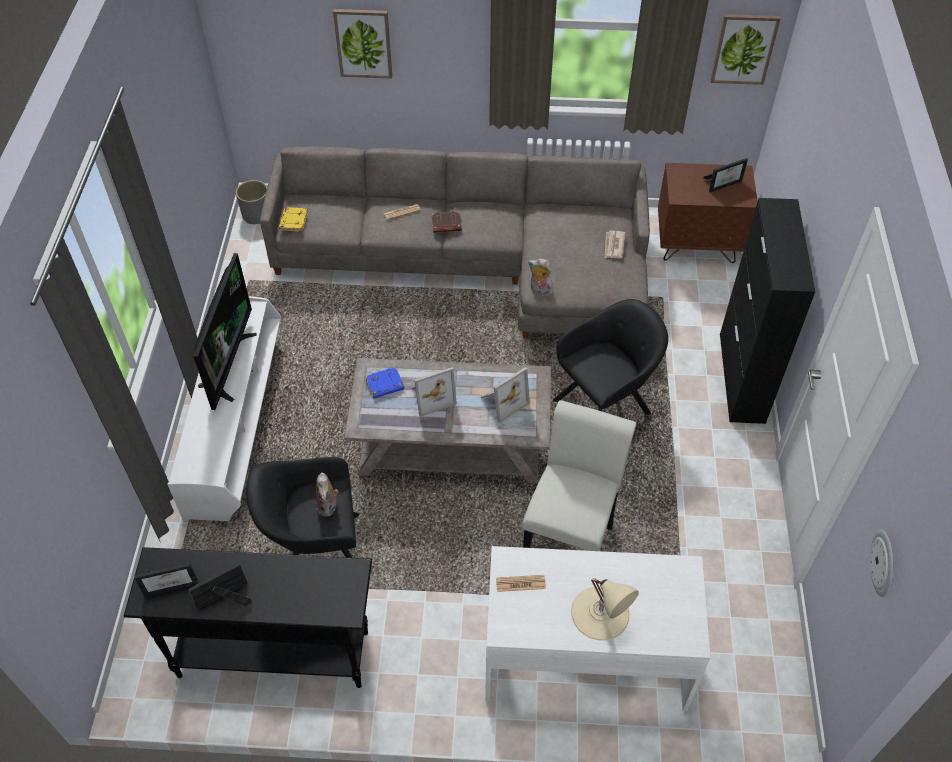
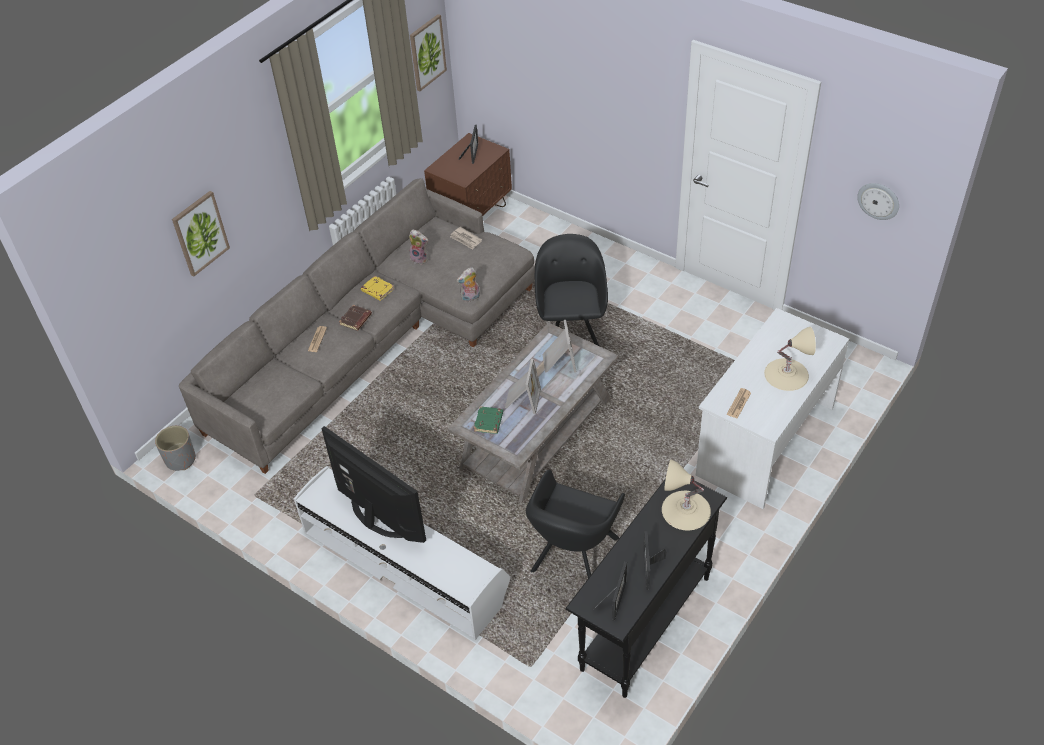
camera: 55 degrees left, 5 degrees down
(293, 221) = (259, 412): yellow book -> yellow book (377, 290)
(321, 596) = (685, 510): none -> beige table lamp
(329, 506) = (576, 503): plush toy -> plush toy (420, 259)
(384, 385) = (489, 422): blue book -> green book
(570, 539) = (668, 404): white chair -> none
(741, 378) = (605, 253): black cabinet -> none

